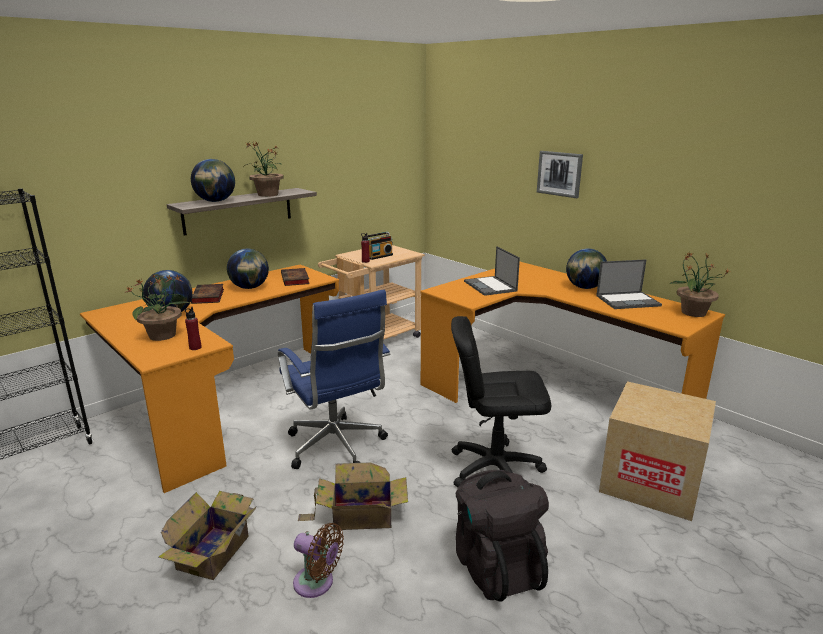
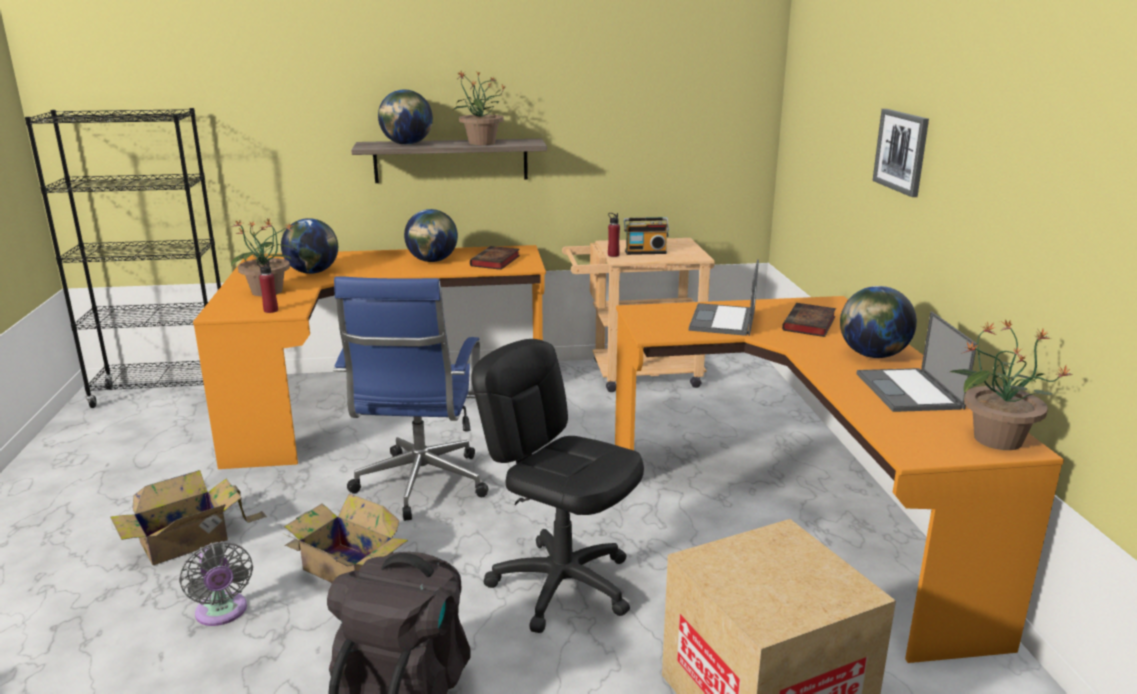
camera: 35 degrees right, 0 degrees up
(208, 297) = (375, 262): book -> book (809, 324)
(317, 583) = (222, 613): brown fan -> grey fan
(628, 301) = (909, 391): laptop -> laptop turned 60 degrees clockwise

